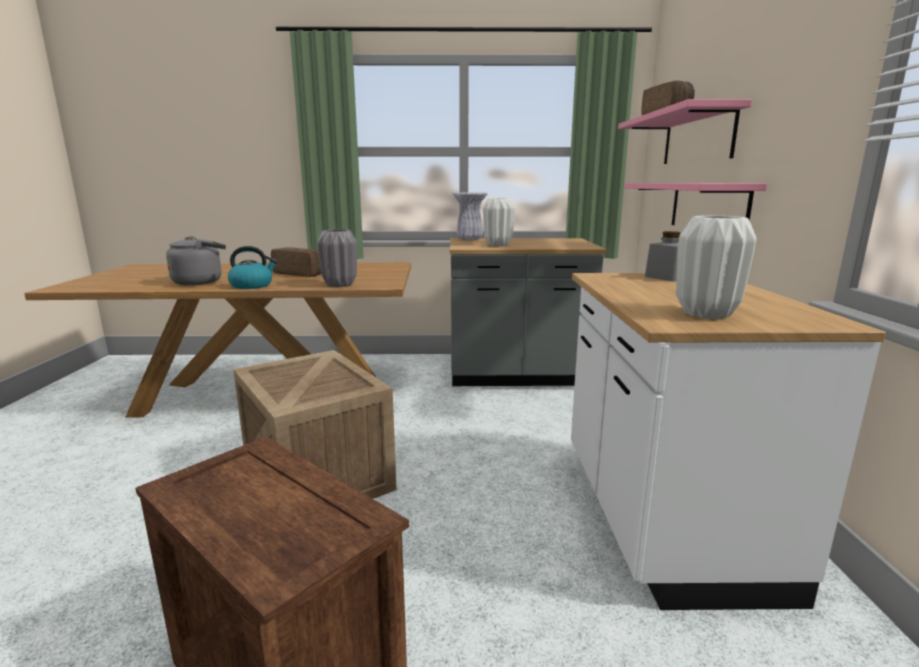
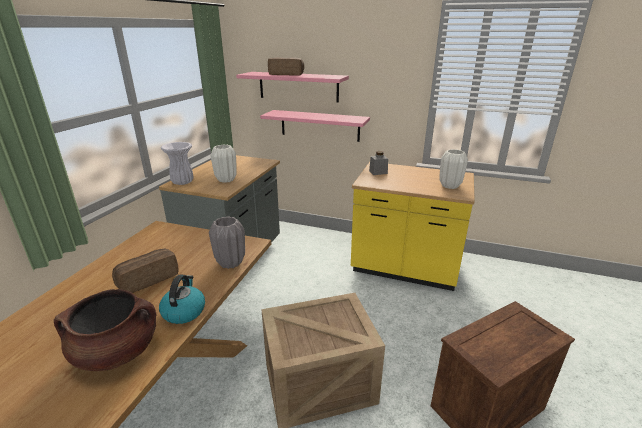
camera: 70 degrees left, 10 degrees up
(201, 282) = (118, 352): grey kettle -> brown cooking pot
(661, 519) = (404, 269): white counter -> yellow counter

